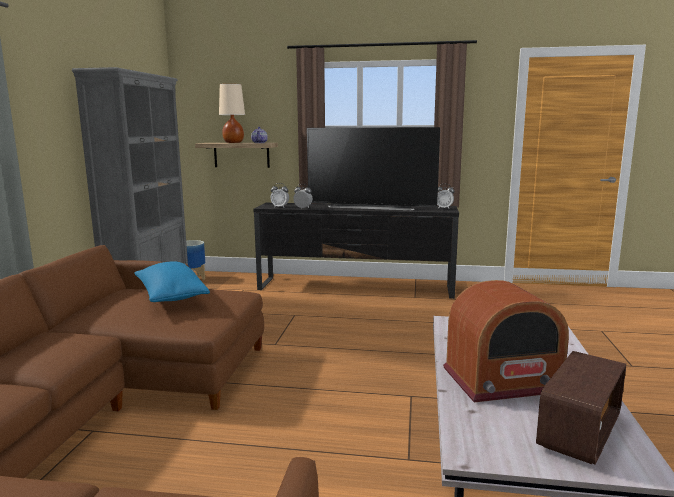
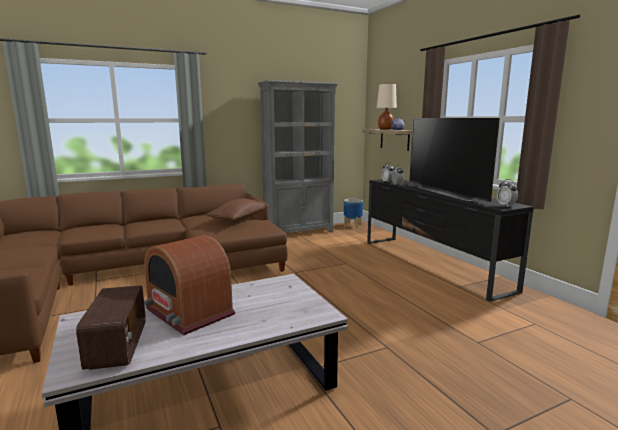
camera: 55 degrees right, 0 degrees up
(171, 296) = (239, 219): blue pillow -> brown pillow
(579, 432) = (117, 346): radio -> radio turned 105 degrees counterclockwise

